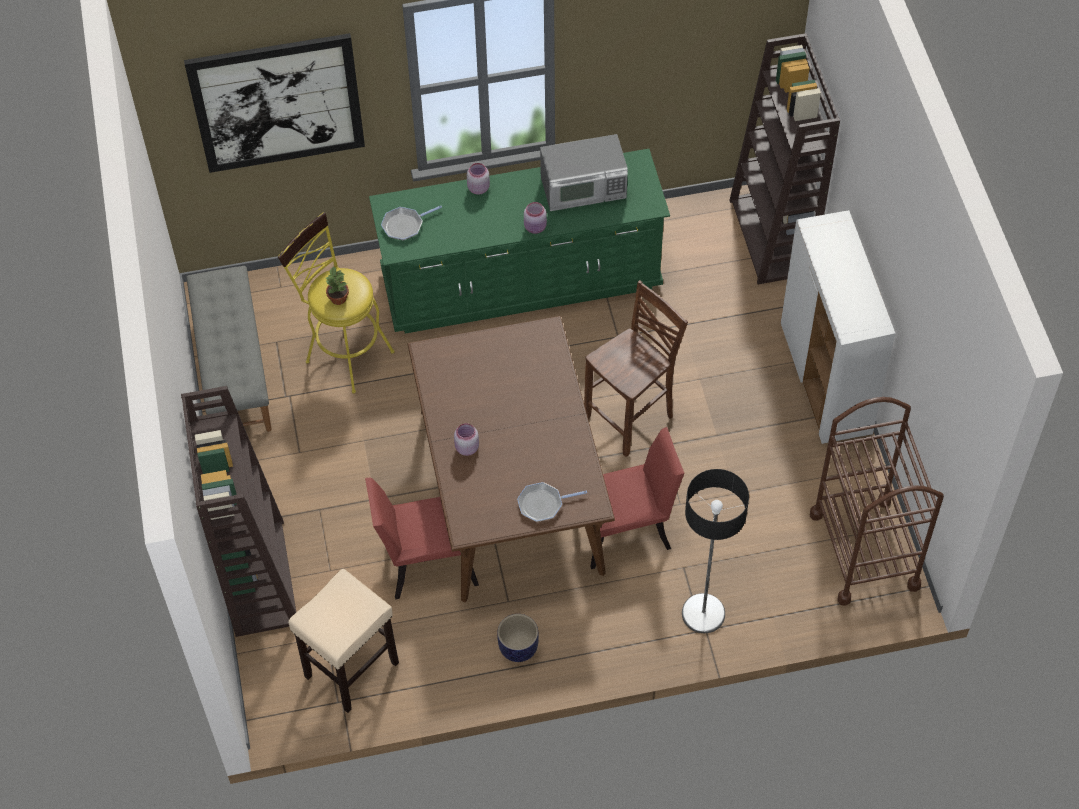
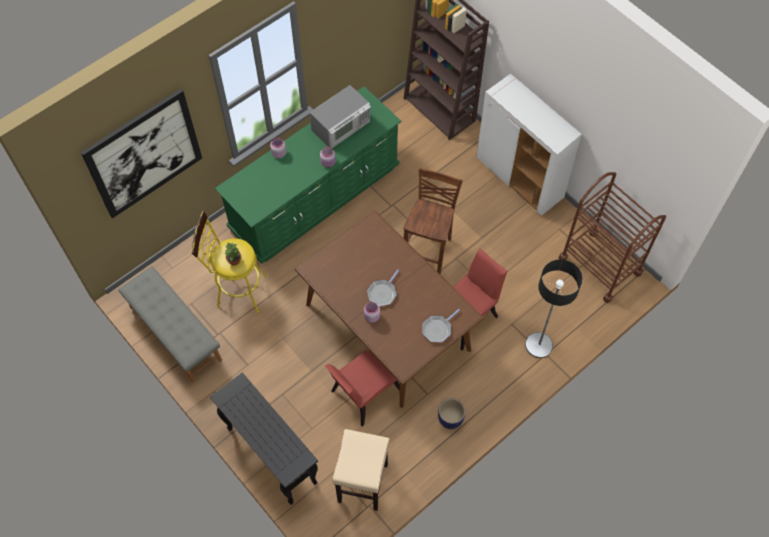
camera: 30 degrees left, 5 degrees up
(258, 576) = (271, 455): brown bookcase -> black console table
(405, 225) = (249, 196): frying pan -> frying pan (383, 293)

